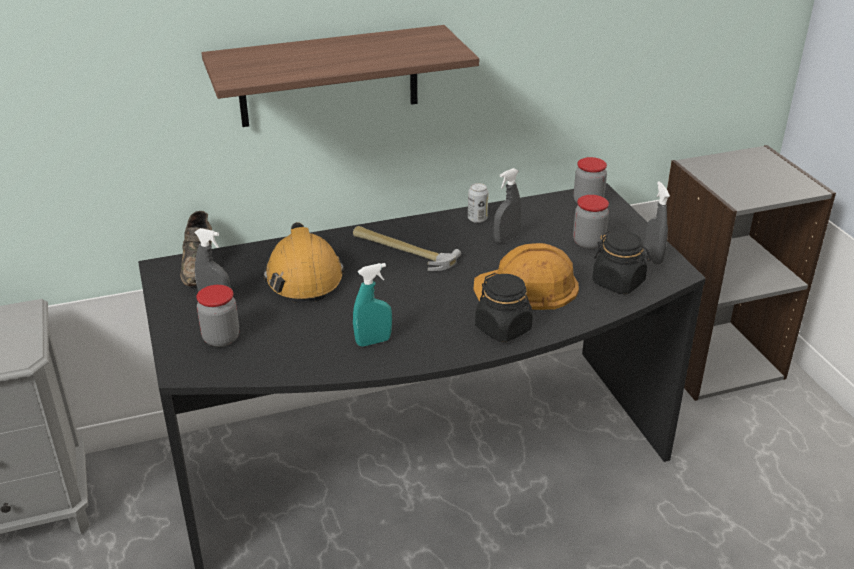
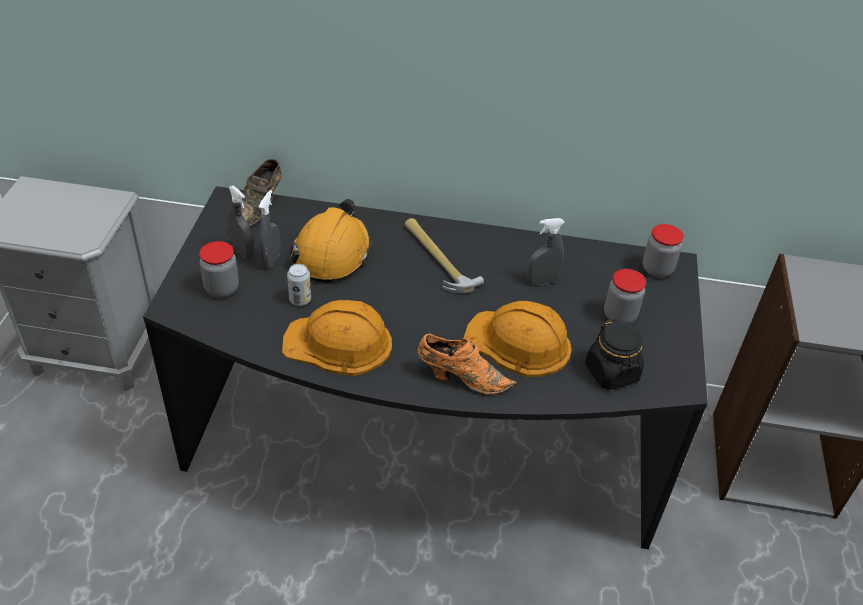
camera: 25 degrees right, 10 degrees up
(329, 76) = (409, 71): shelf -> none
(373, 341) = (338, 343): turquoise spray bottle -> orange hard hat
(477, 219) = (532, 249): can -> can (300, 300)
(503, 328) = (461, 378): black jar -> orange shoe
(653, 257) = (671, 358): grey spray bottle -> grey spray bottle (271, 261)

